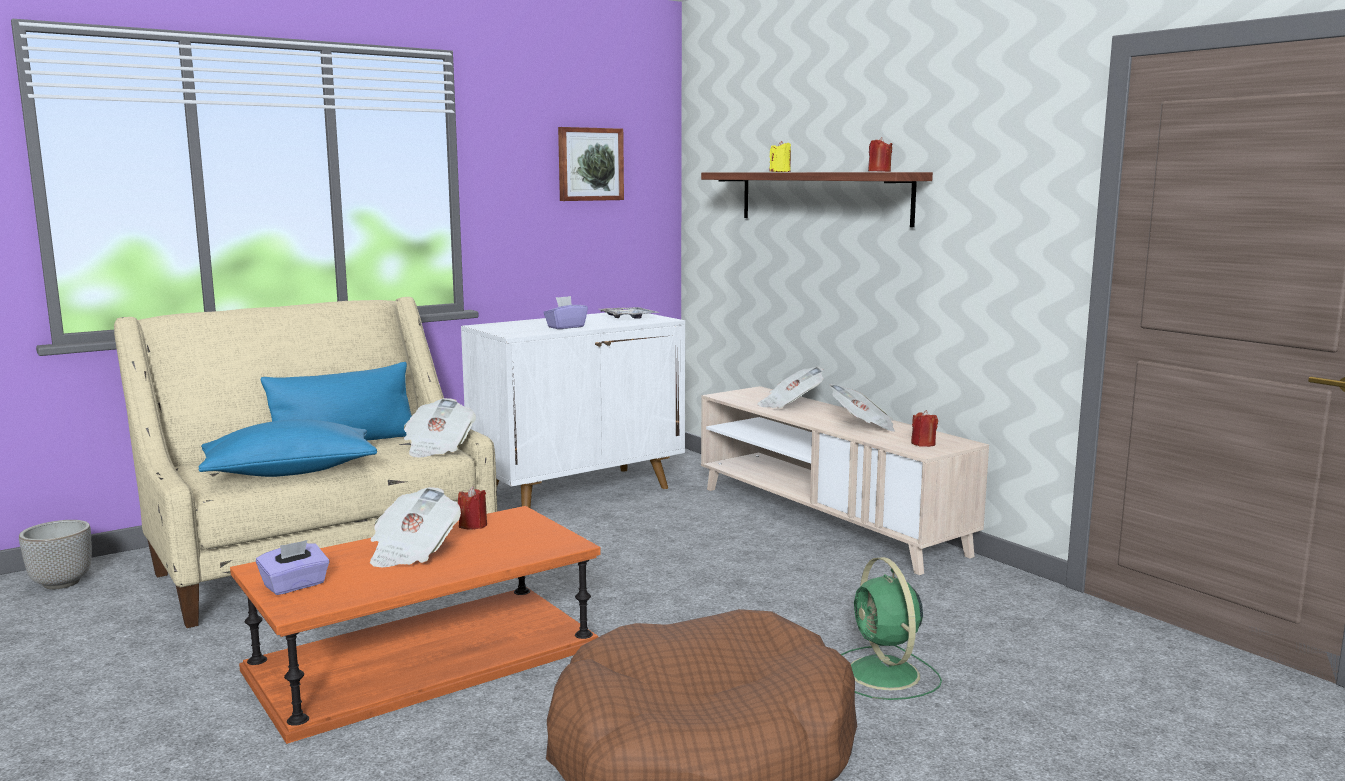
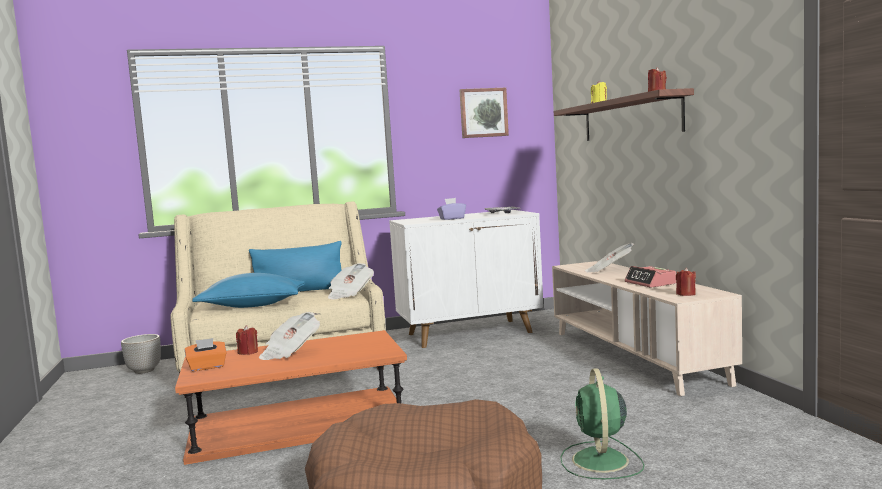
camera: 20 degrees right, 5 degrees down
(295, 585) = (207, 367): purple tissue box -> orange tissue box
(473, 525) = (341, 340): red candle -> red candle (248, 352)
(863, 426) = (650, 283): newspaper -> alarm clock

